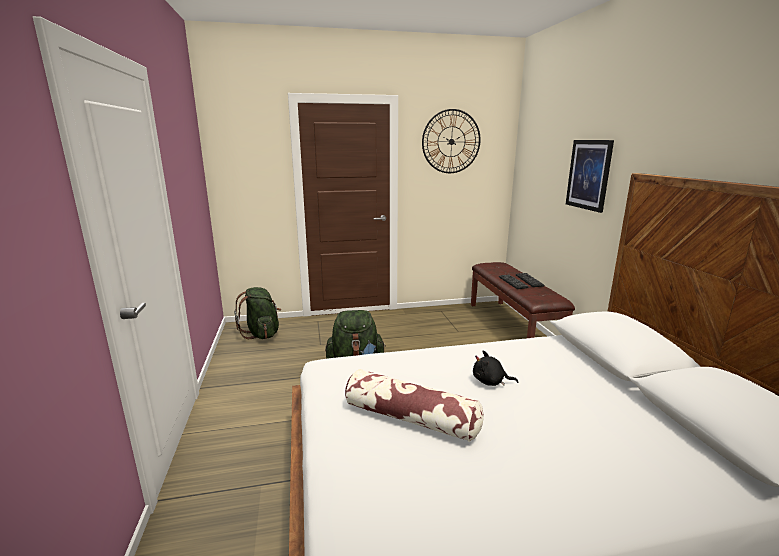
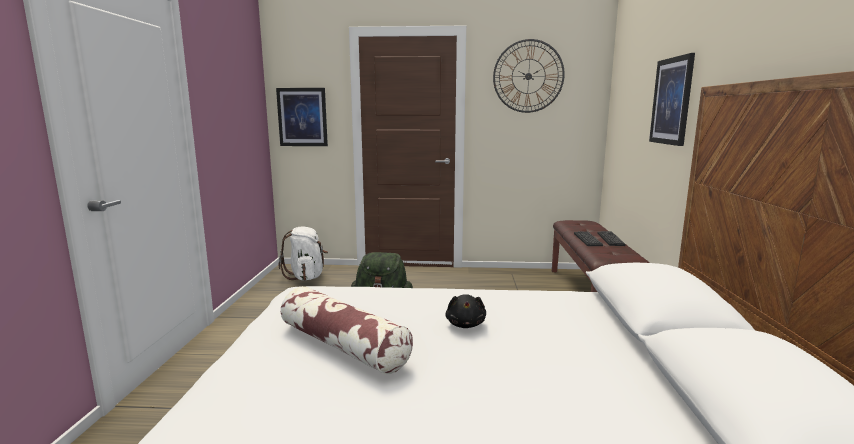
camera: 15 degrees right, 5 degrees down
(243, 181) = (302, 117): none -> picture
(262, 334) = (306, 277): green backpack -> white backpack
(490, 382) = (465, 324): black plush toy -> black plush toy turned 120 degrees counterclockwise

